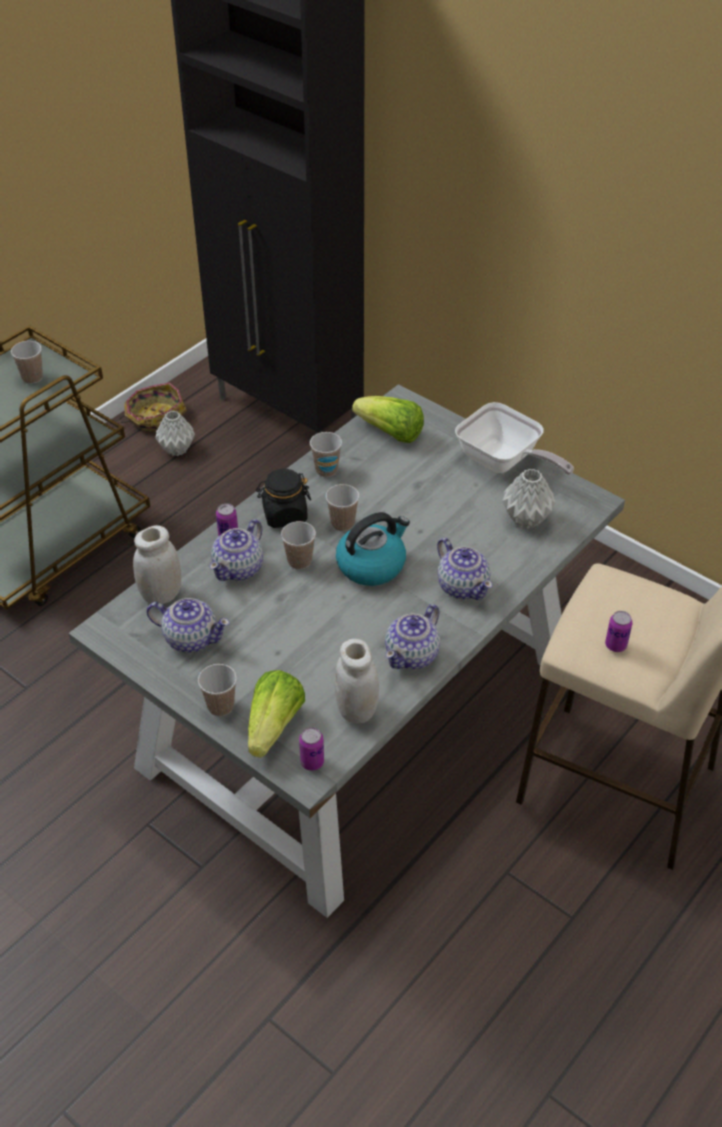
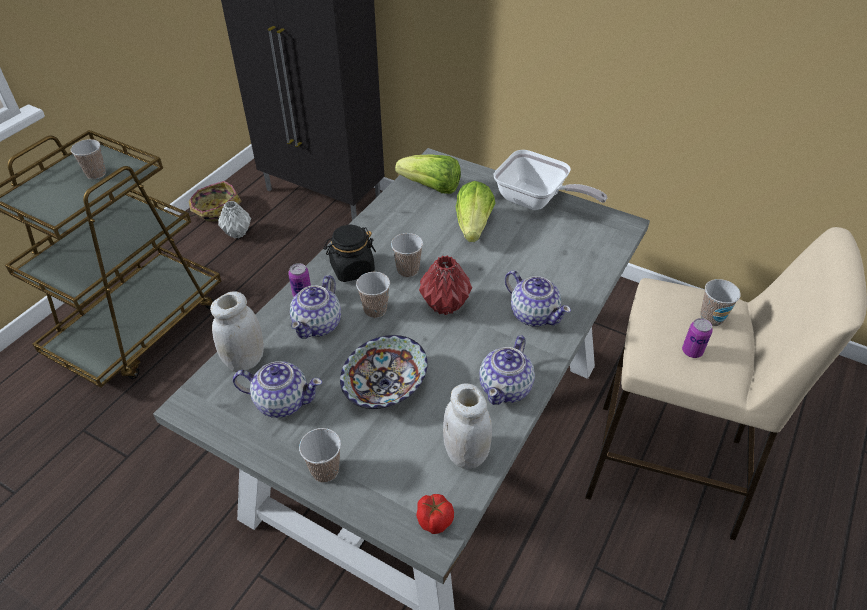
camera: 10 degrees left, 0 degrees up
(274, 726) = (385, 484): lettuce -> lettuce (473, 226)
(292, 637) = (384, 386): none -> bowl
(312, 762) = (434, 520): can -> tomato
(326, 470) = (382, 225): cup -> cup (711, 318)
(372, 565) = (444, 305): kettle -> red vase
(527, 520) = (572, 247): grey vase -> none

